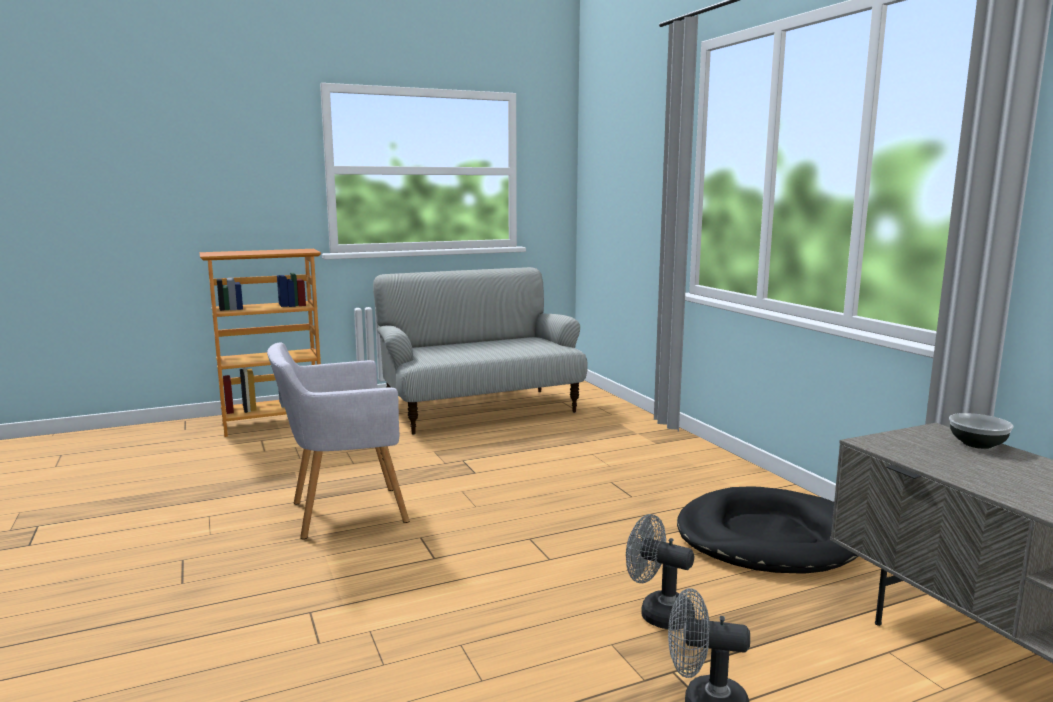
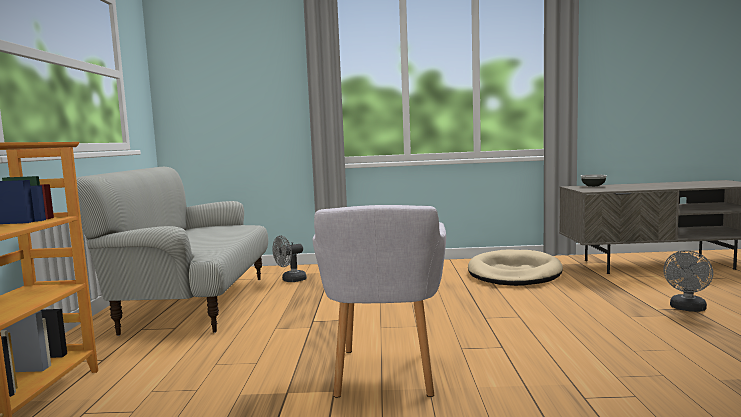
camera: 65 degrees left, 5 degrees down
(658, 613) = (595, 303): grey fan -> grey fan (290, 280)
(768, 538) = (514, 273): black dog bed -> beige dog bed

